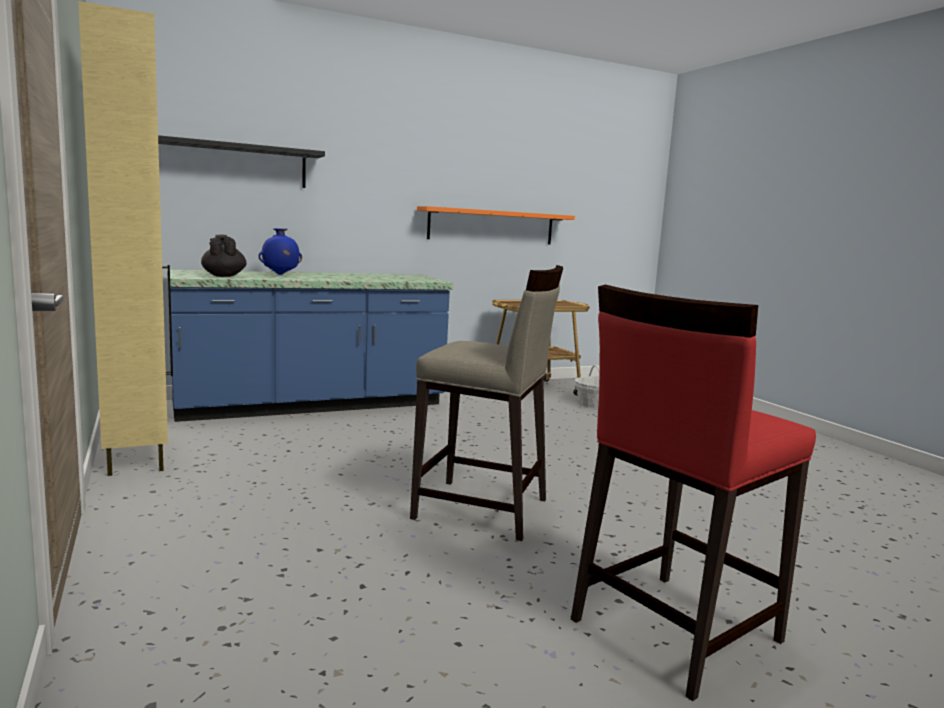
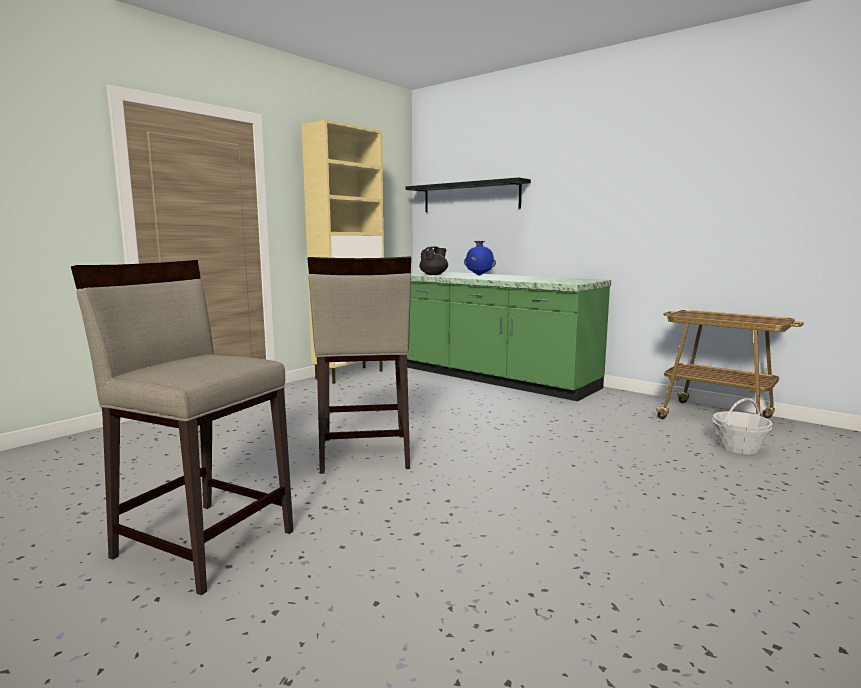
camera: 65 degrees right, 0 degrees up
(311, 405) = (493, 378): blue counter -> green counter
(491, 226) = (697, 229): orange shelf -> none
(673, 630) = (204, 542): red stool -> beige stool

